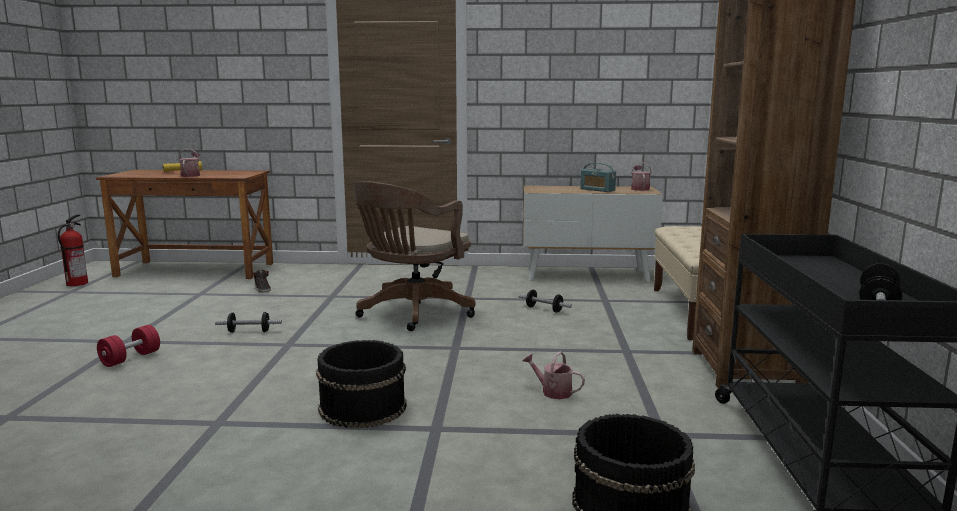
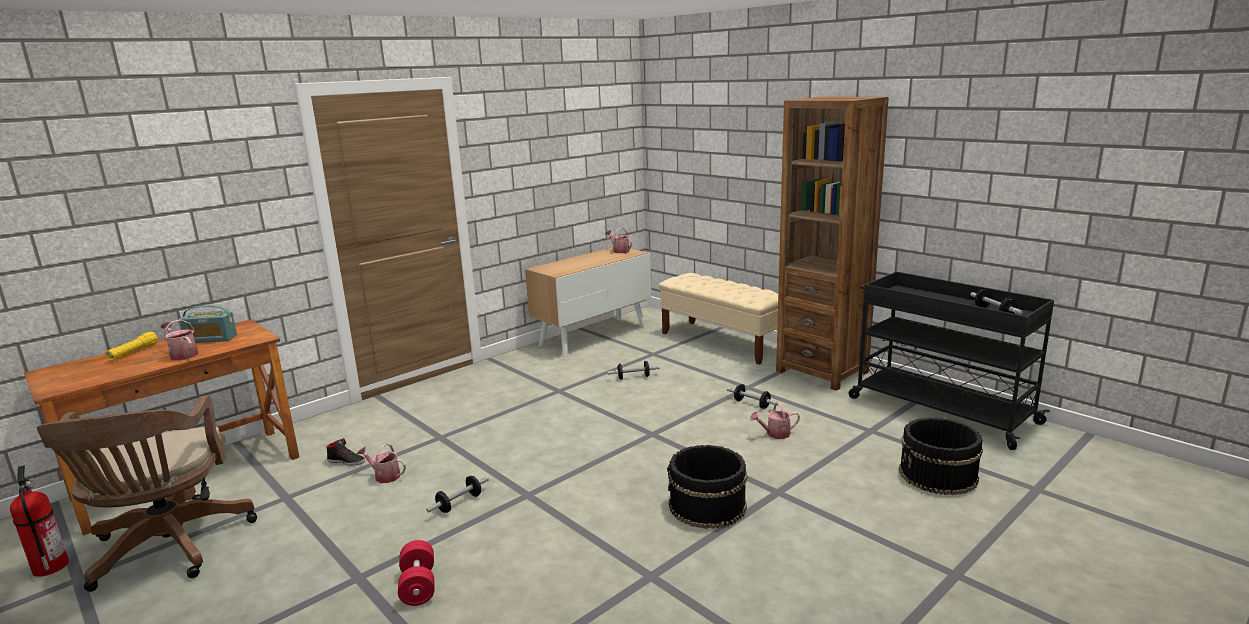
camera: 45 degrees left, 5 degrees up
(257, 303) = (384, 476): none -> watering can
(412, 313) = (552, 422): brown office chair -> brown office chair (168, 549)
(594, 363) = (752, 404): none -> dumbbell
(597, 190) = (596, 259): radio -> radio (211, 339)

